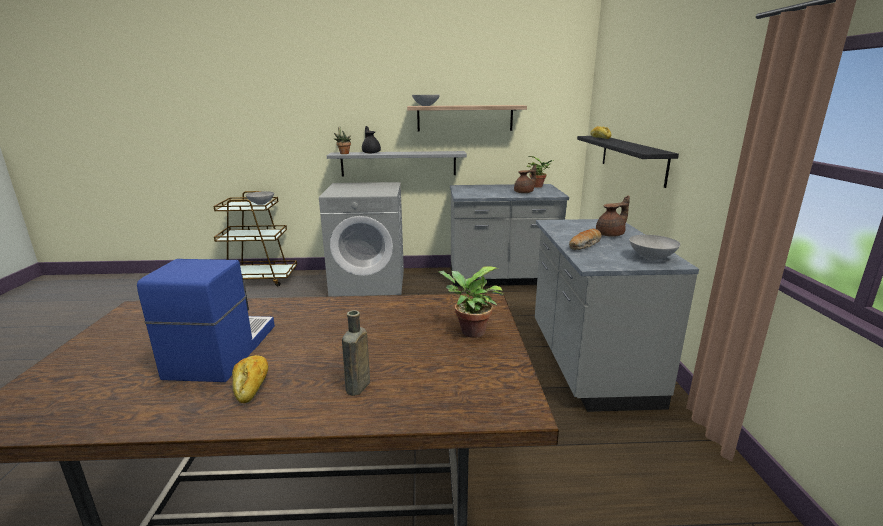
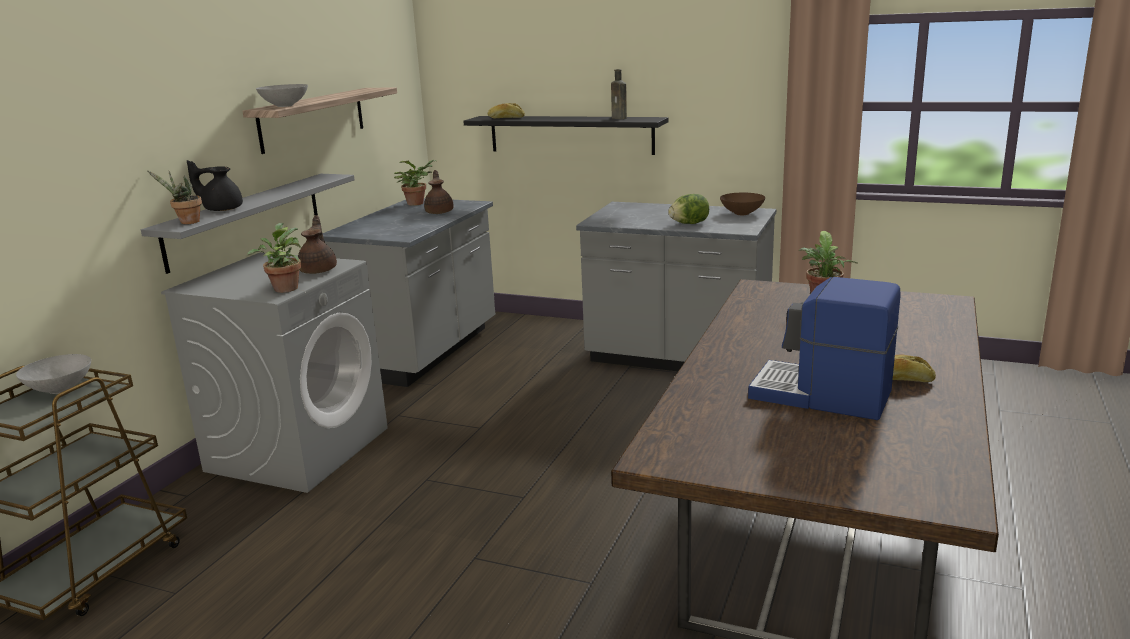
camera: 65 degrees left, 0 degrees up
(342, 193) = (285, 288): none -> potted plant
(357, 388) = (911, 342): brown bottle -> brown bottle (620, 118)
(585, 245) = (689, 224): bread -> lettuce
(611, 235) = (664, 212): brown teapot -> brown teapot (319, 270)
(651, 257) = (741, 213): grey bowl -> brown bowl

